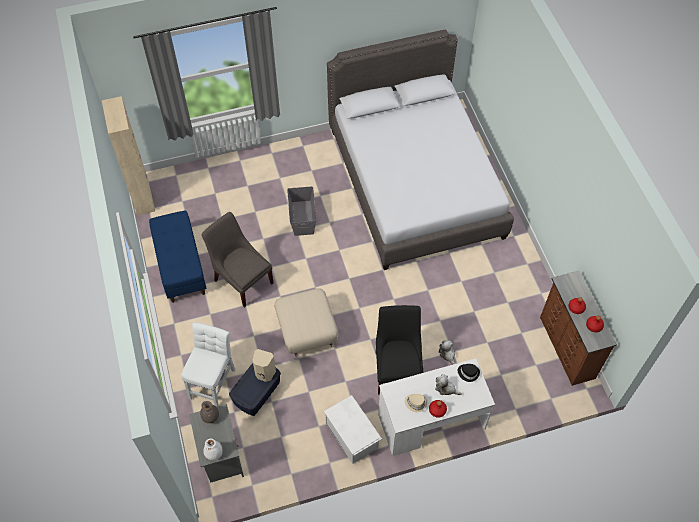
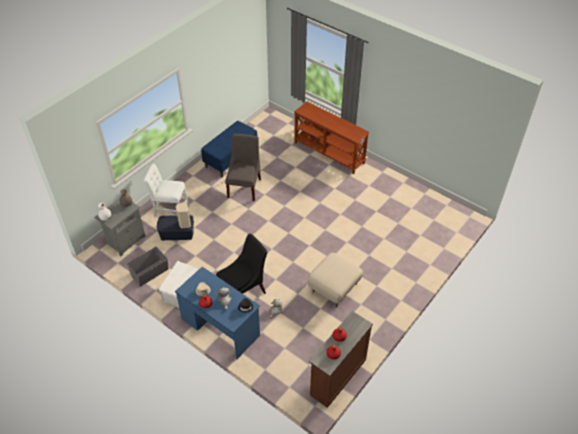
camera: 55 degrees right, 10 degrees down
(143, 197) = (260, 119): beige cabinet -> none
(212, 381) = (170, 210): white chair -> white chair turned 150 degrees counterclockwise
(262, 166) = (329, 153): none -> brown console table
(302, 218) = (310, 189): grey storage box -> grey storage box (150, 273)
(307, 331) = (235, 233): beige ottoman -> beige ottoman (334, 288)
(415, 183) = (389, 227): grey bed -> none
(431, 421) = (220, 327): white desk -> blue desk

